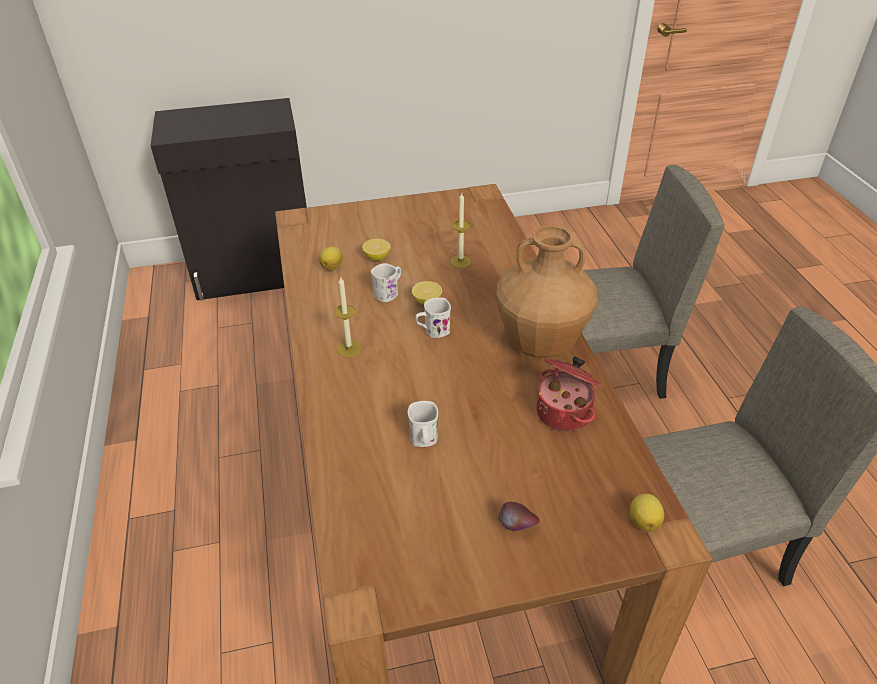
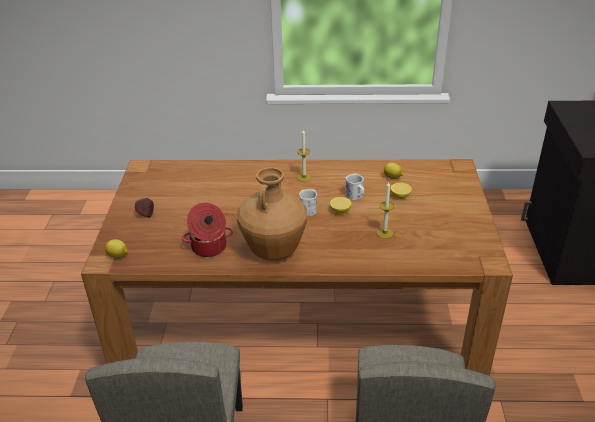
camera: 105 degrees right, 5 degrees down
(424, 441) = (218, 194): white mug -> none

